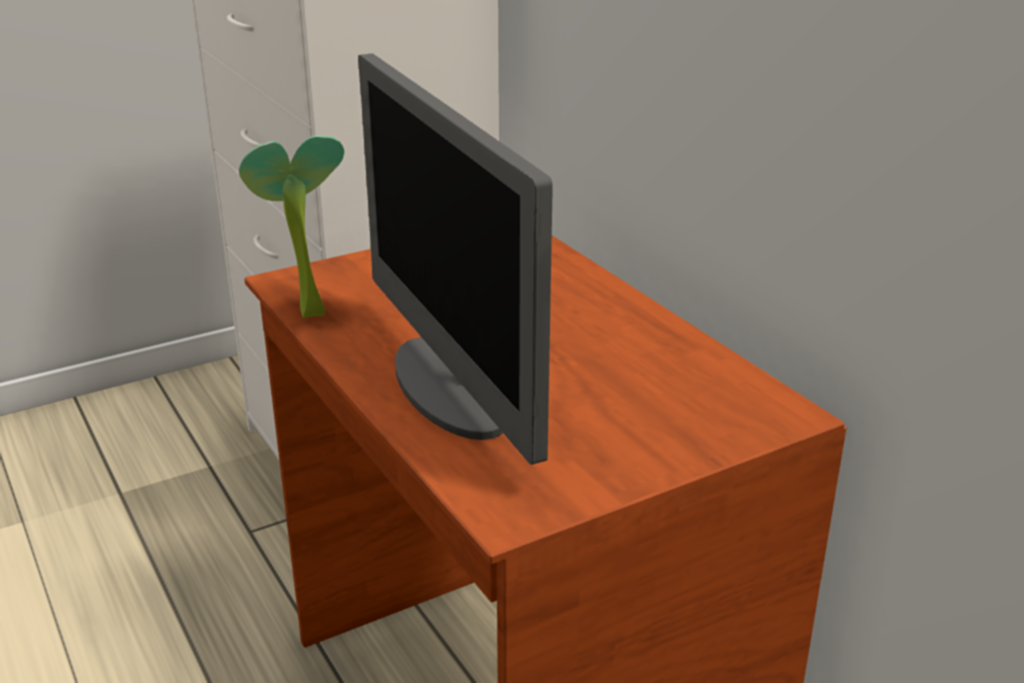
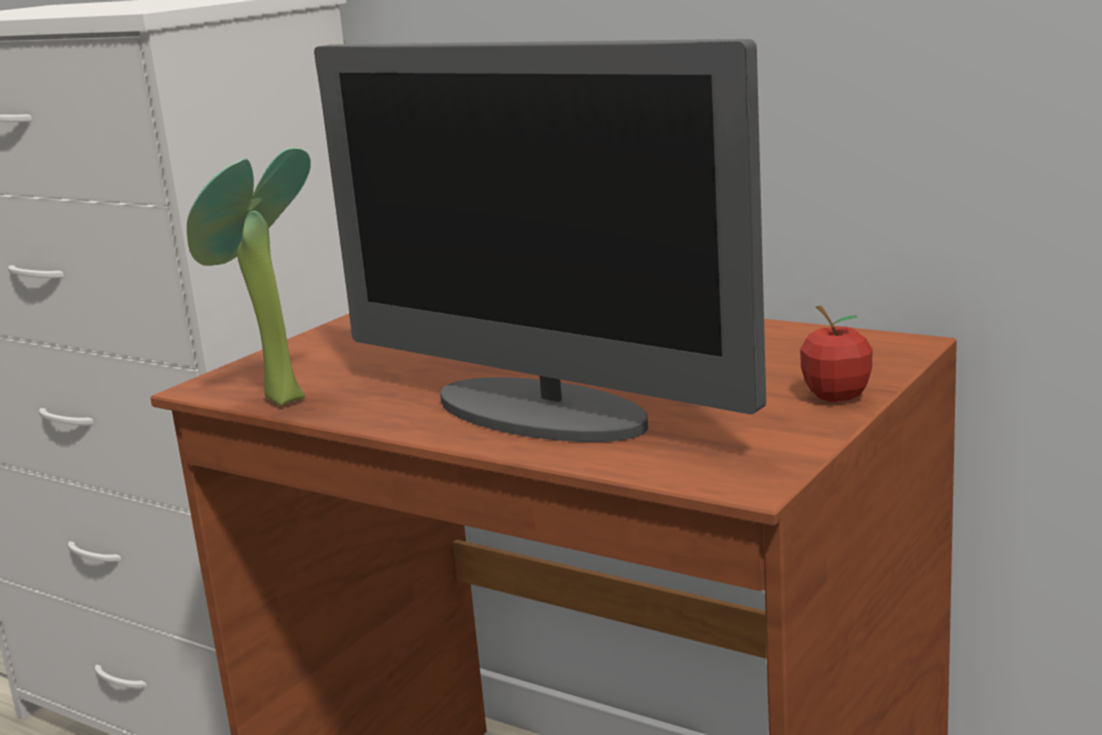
camera: 25 degrees left, 10 degrees down
(669, 454) = (836, 396): none -> apple

